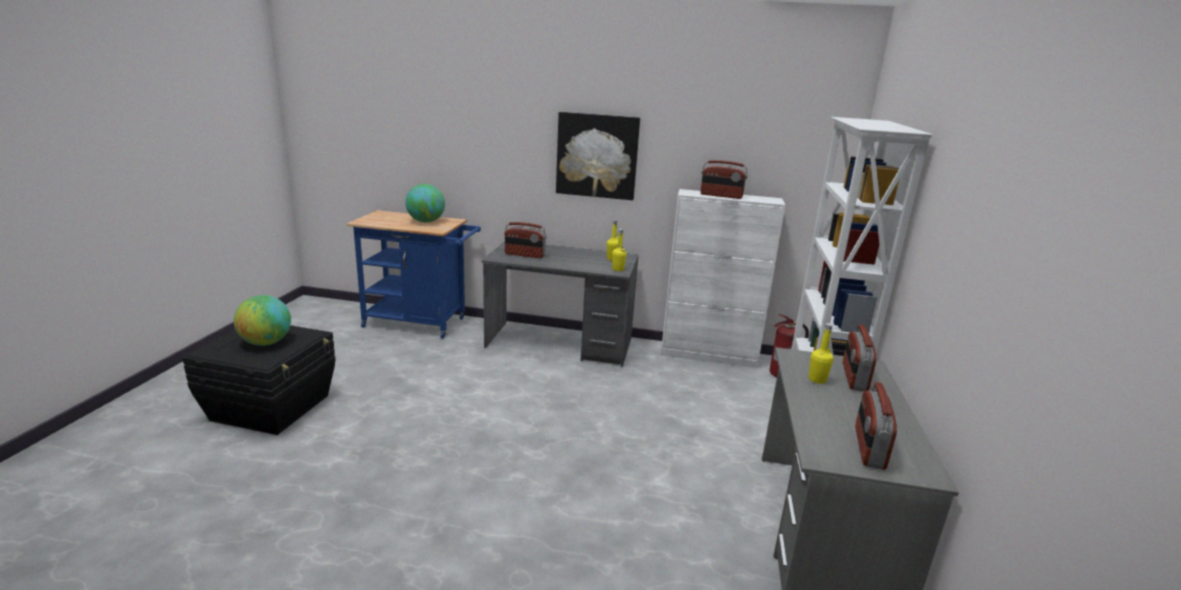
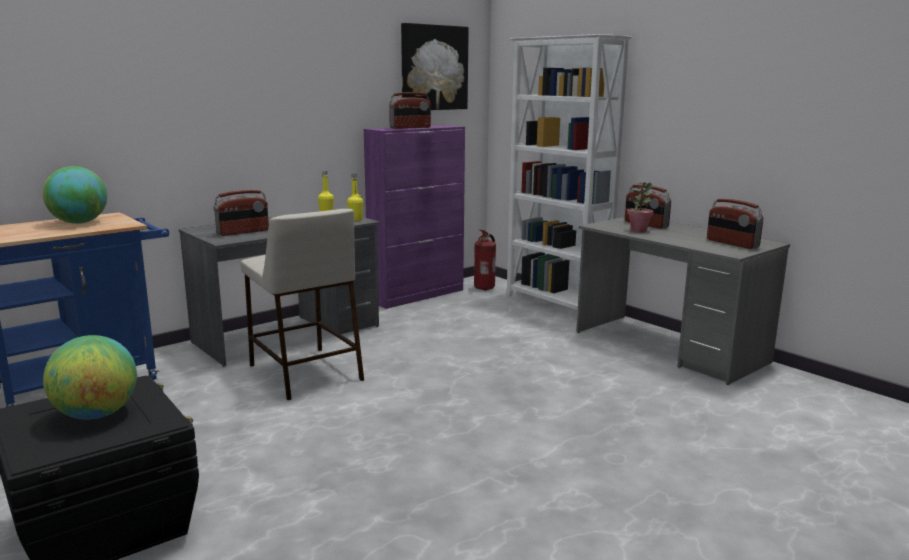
camera: 50 degrees left, 5 degrees down
(509, 375) = (304, 372): none -> beige stool
(597, 156) = (276, 103): picture -> picture (434, 68)
(709, 355) = (417, 295): white cabinet -> purple cabinet
(817, 379) = (638, 230): yellow bottle -> potted plant

